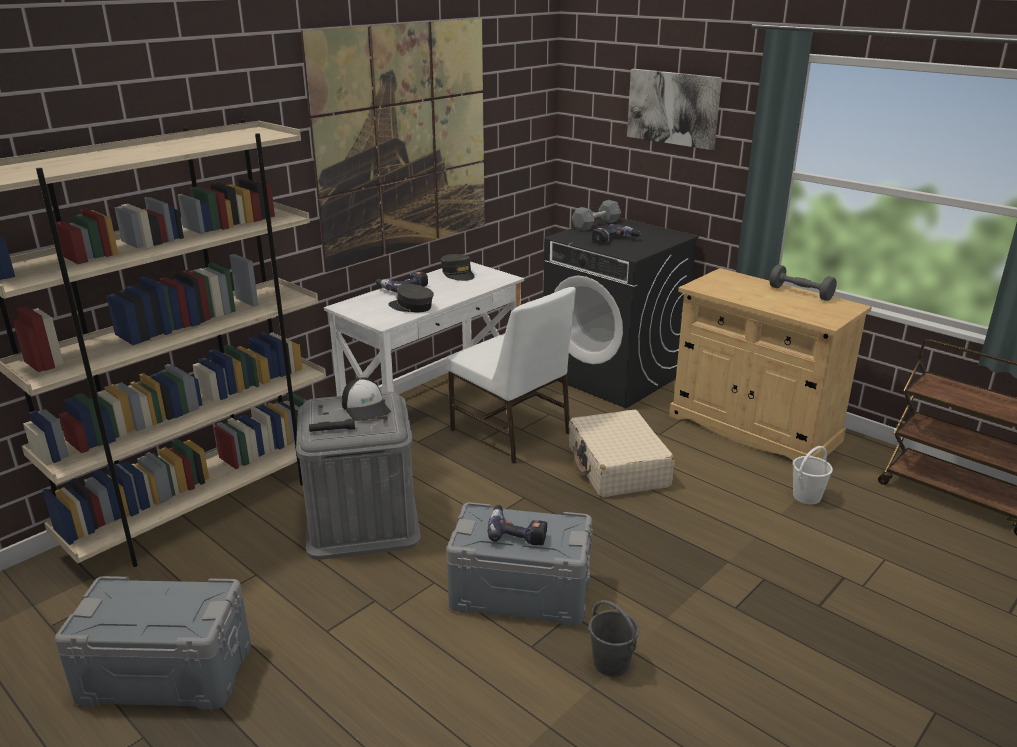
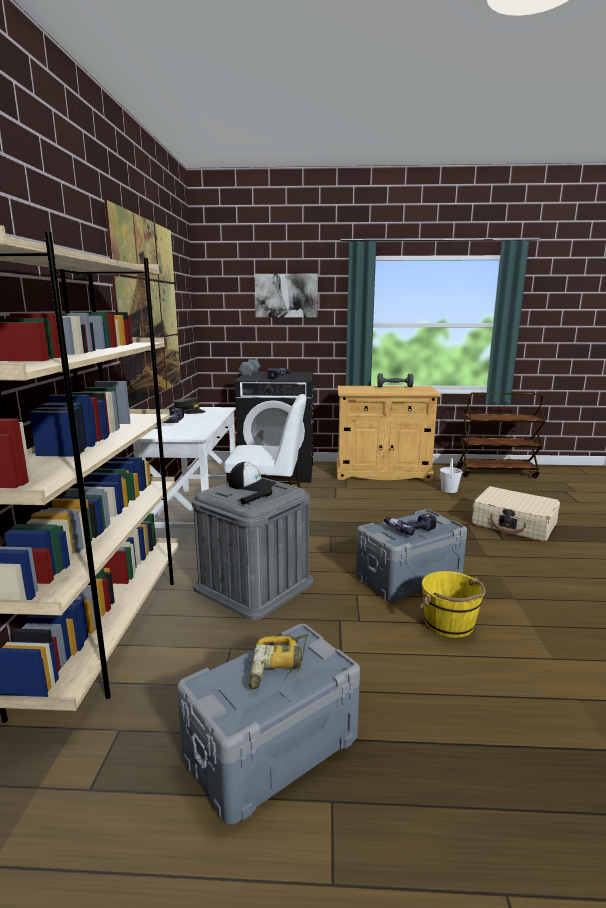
camera: 40 degrees left, 10 degrees down
(165, 606) = (279, 667): none -> power drill
(411, 307) = (196, 427): grey cap -> none
(466, 668) = (449, 624): none -> yellow bucket
(612, 664) = (503, 585): grey bucket -> none
(617, 467) = (352, 506): beige suitcase -> beige suitcase (514, 524)

